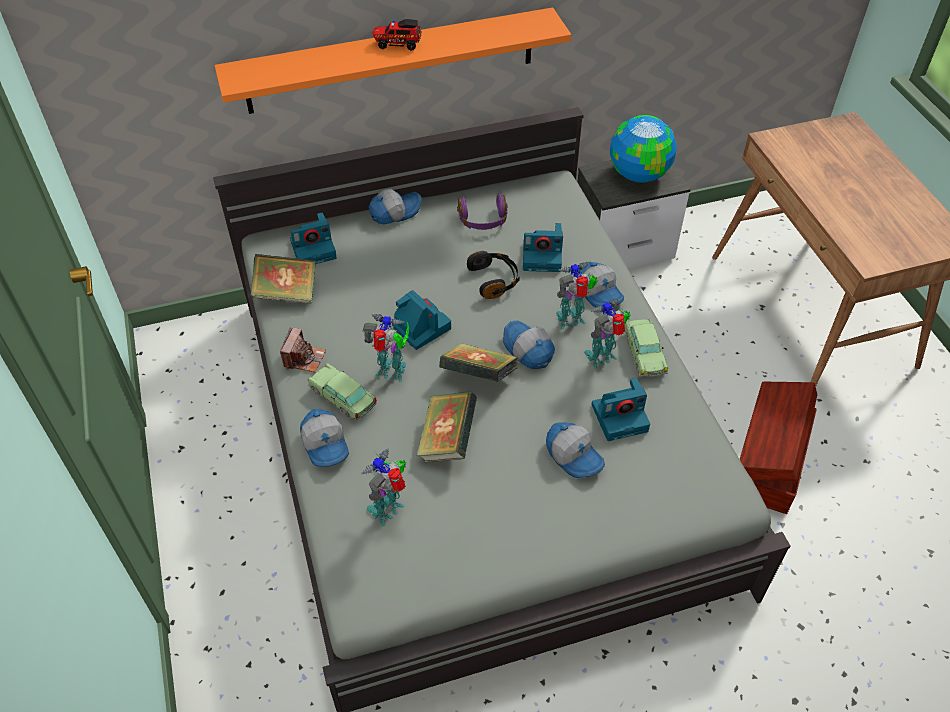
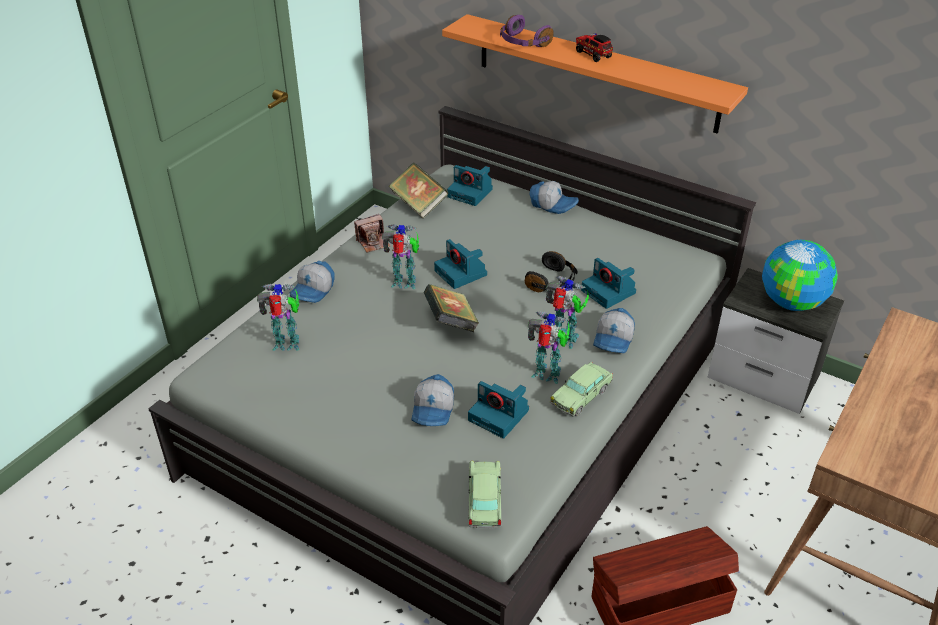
camera: 50 degrees right, 10 degrees down
(343, 398) = (359, 275): toy car -> toy car (484, 501)
(392, 373) = (405, 284): toy robot -> toy robot turned 60 degrees counterclockwise
(420, 327) = (461, 273): camera -> camera turned 135 degrees clockwise
(447, 440) = (375, 339): book -> none
(483, 220) = (603, 246): purple headphones -> purple headphones (523, 43)
(527, 350) = (505, 333): cap -> none

